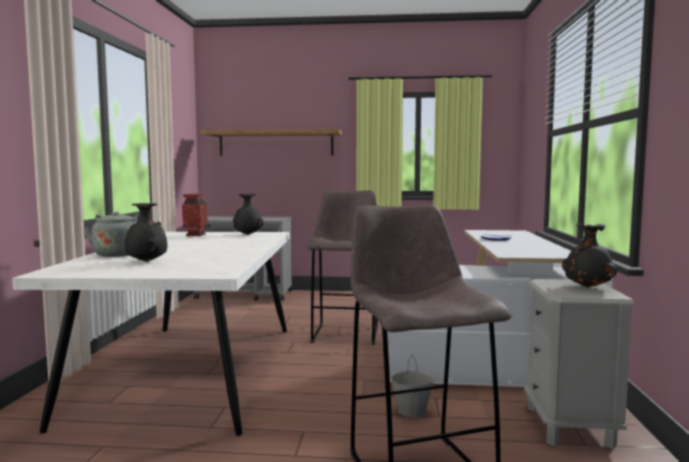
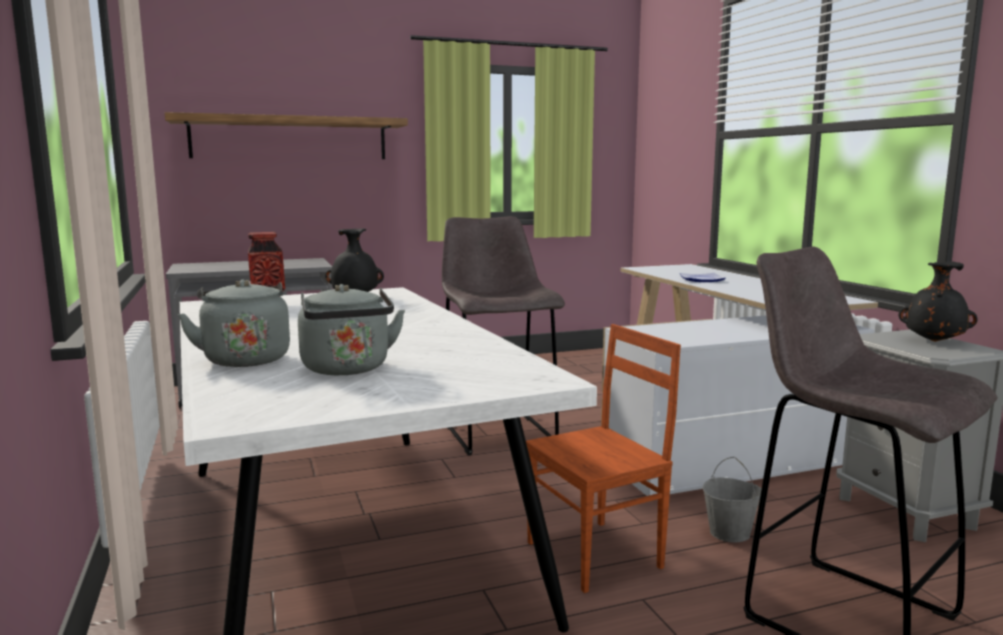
camera: 25 degrees left, 5 degrees up
(146, 261) = (348, 369): black vase -> grey kettle
(310, 405) = (597, 555): none -> brown chair

